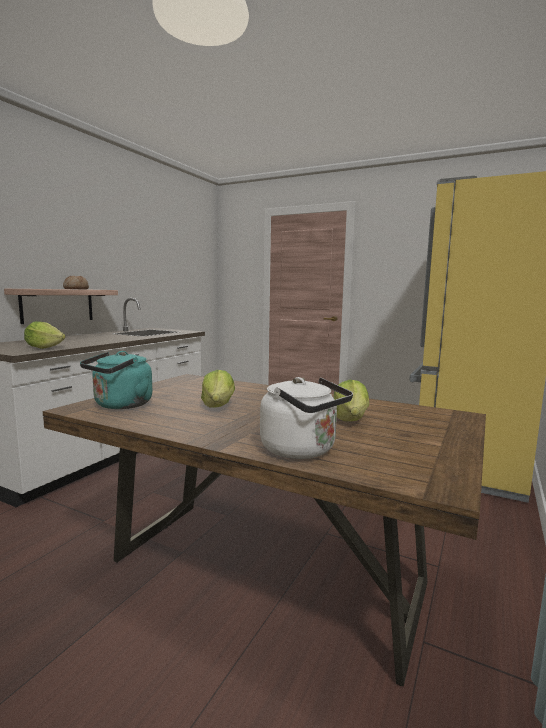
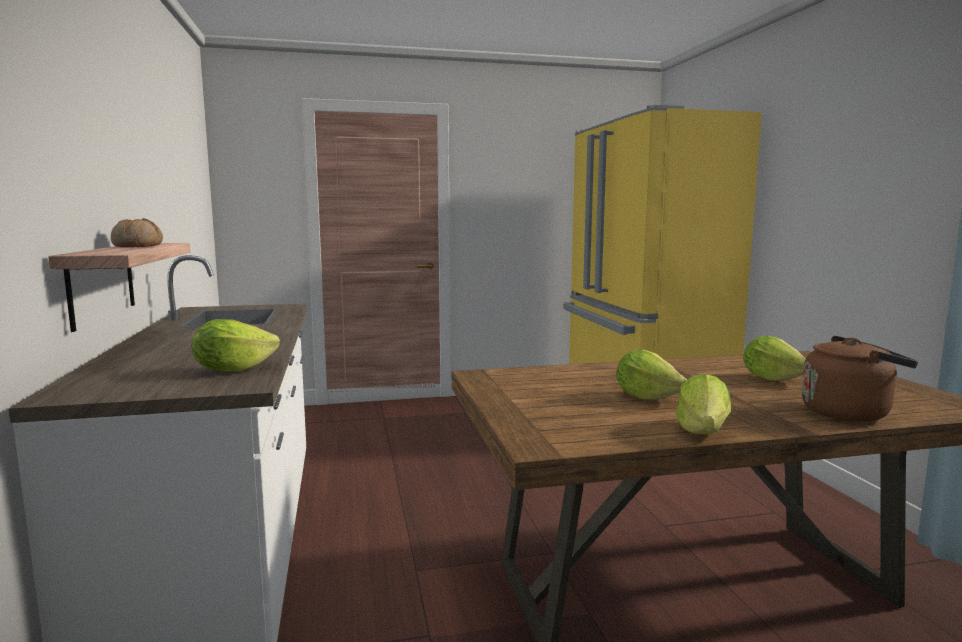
camera: 40 degrees left, 0 degrees up
(120, 405) = (565, 426): turquoise kettle -> none
(165, 427) = (702, 431): none -> lettuce
(302, 450) = (849, 413): white kettle -> brown kettle

